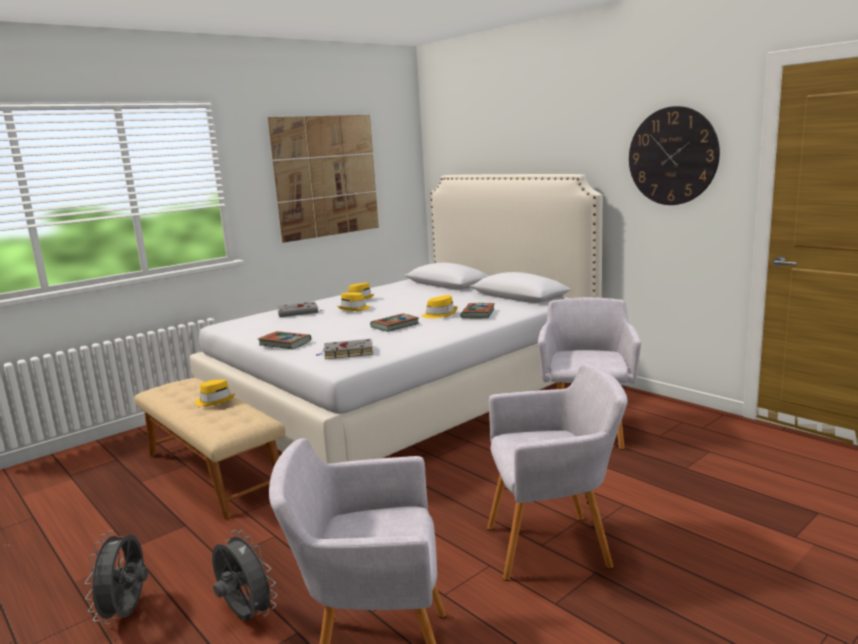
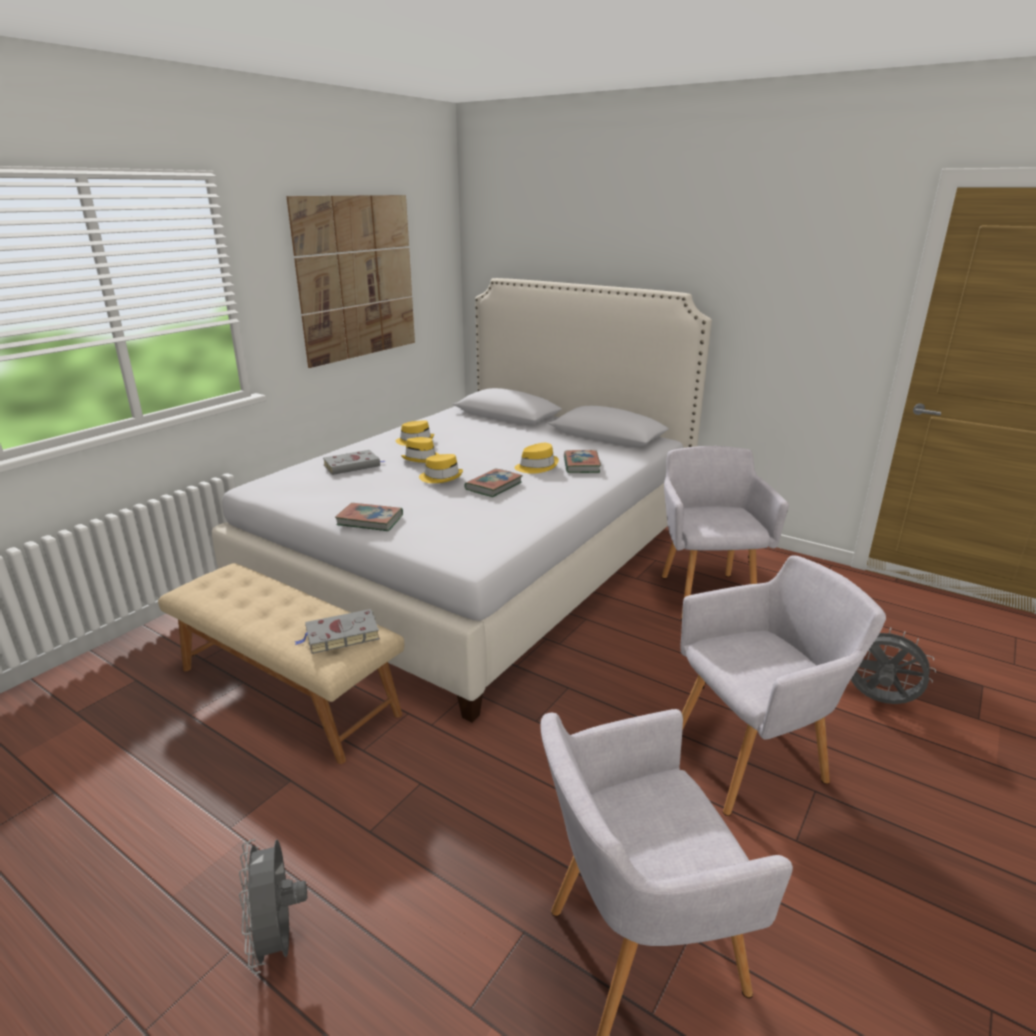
camera: 15 degrees left, 10 degrees up
(215, 400) = (290, 604): yellow hat -> yellow hat (441, 477)
(245, 616) = (444, 917): grey fan -> grey fan (878, 701)
(347, 353) = (465, 535): grey book -> grey book (340, 636)
(672, 156) = (804, 281): wall clock -> none

